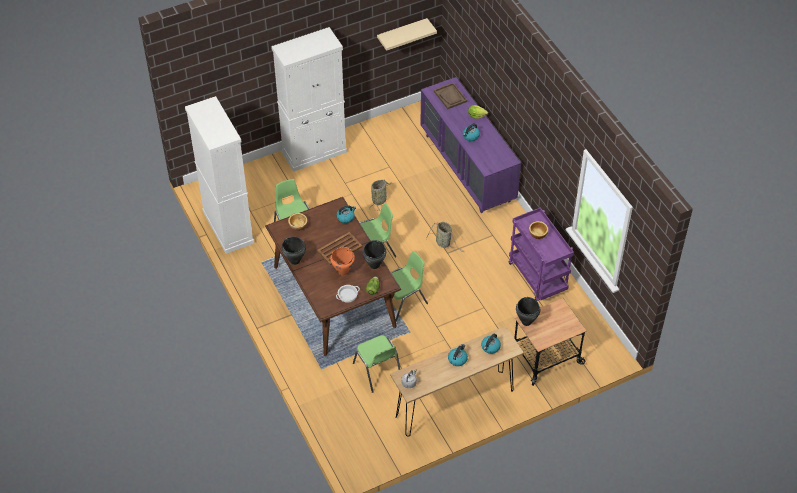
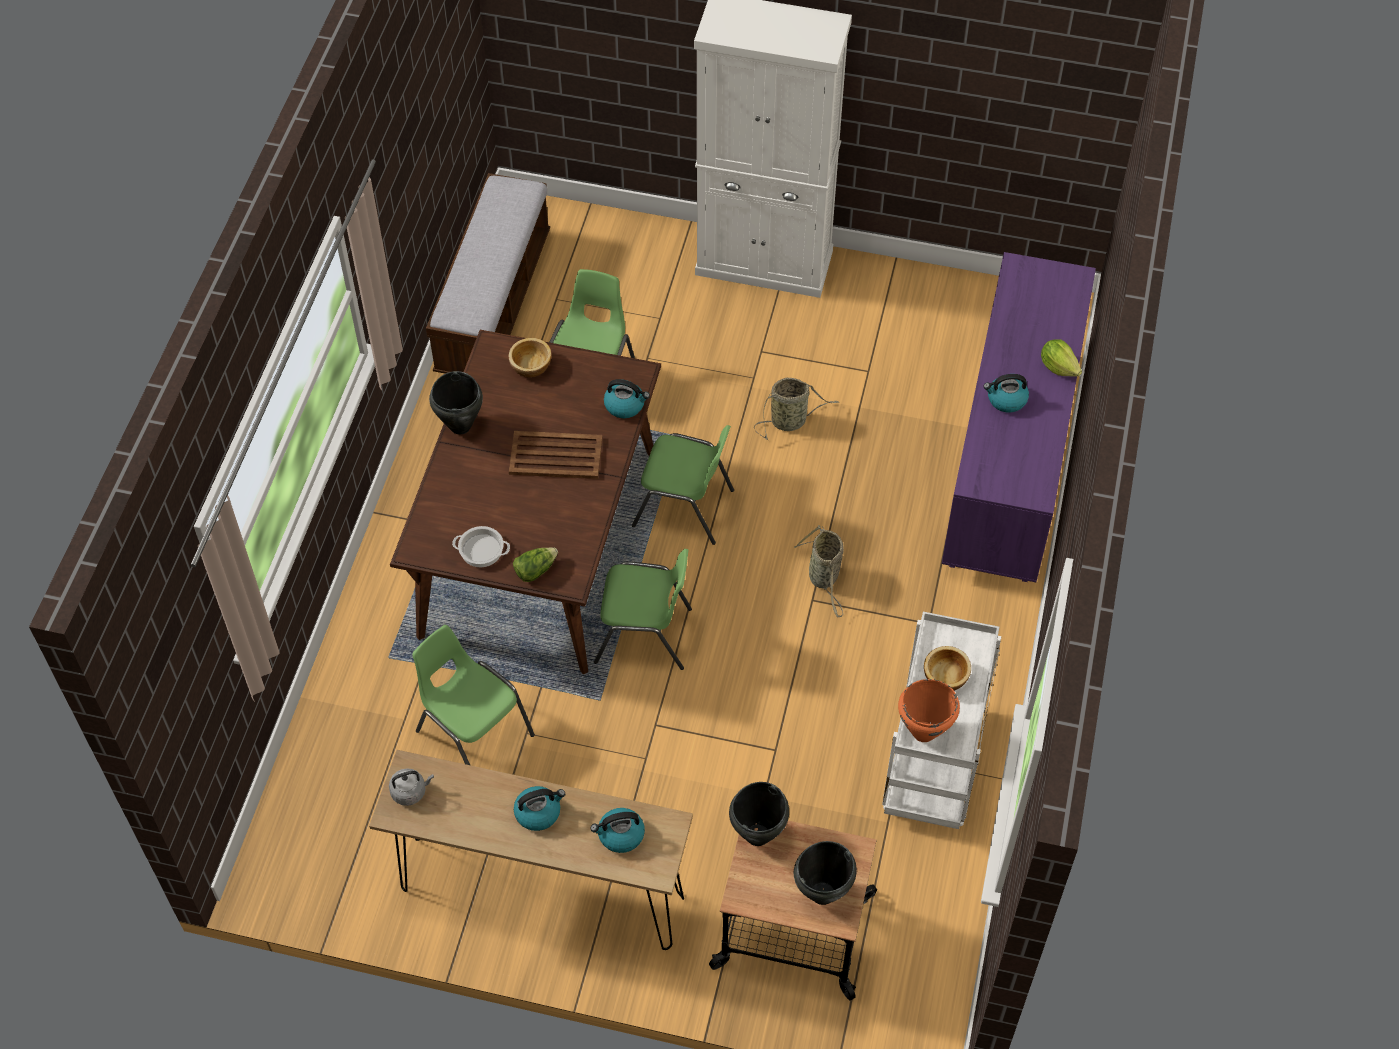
camera: 40 degrees right, 5 degrees up
(228, 227) = (494, 303): white cabinet -> bench
(342, 271) = (518, 500): orange cooking pot -> orange cooking pot (923, 731)
(374, 265) = (584, 527): black cooking pot -> black cooking pot (823, 894)
(378, 372) = (473, 732): green chair -> green chair turned 120 degrees clockwise
(402, 33) = (1028, 116): beige shelf -> none
(450, 96) = (1045, 299): brown tray -> none
(538, 277) = (934, 766): purple cart -> white cart

